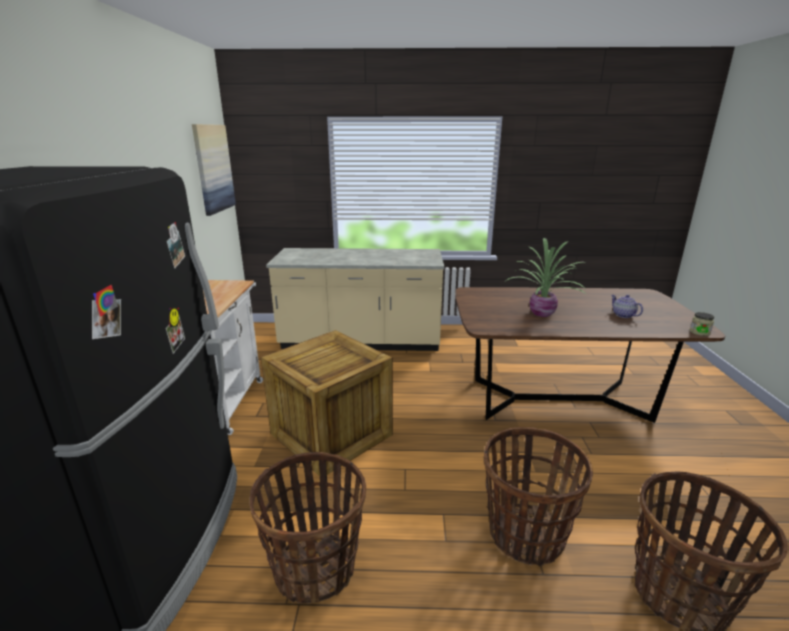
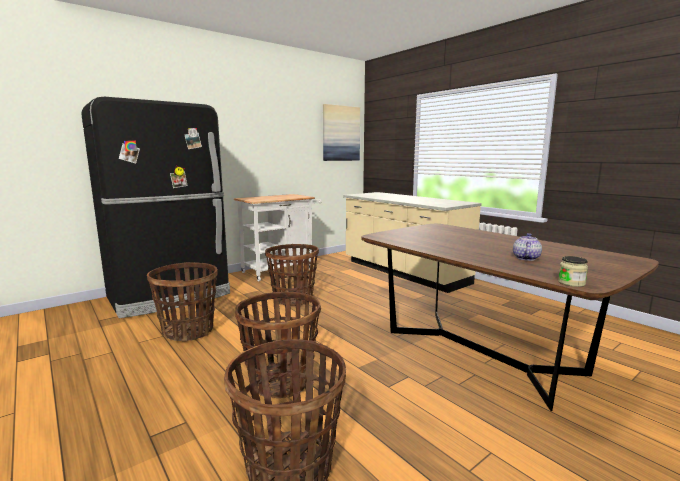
camera: 50 degrees right, 10 degrees down
(331, 435) = (293, 299): crate -> basket
(543, 313) = (449, 242): potted plant -> none

